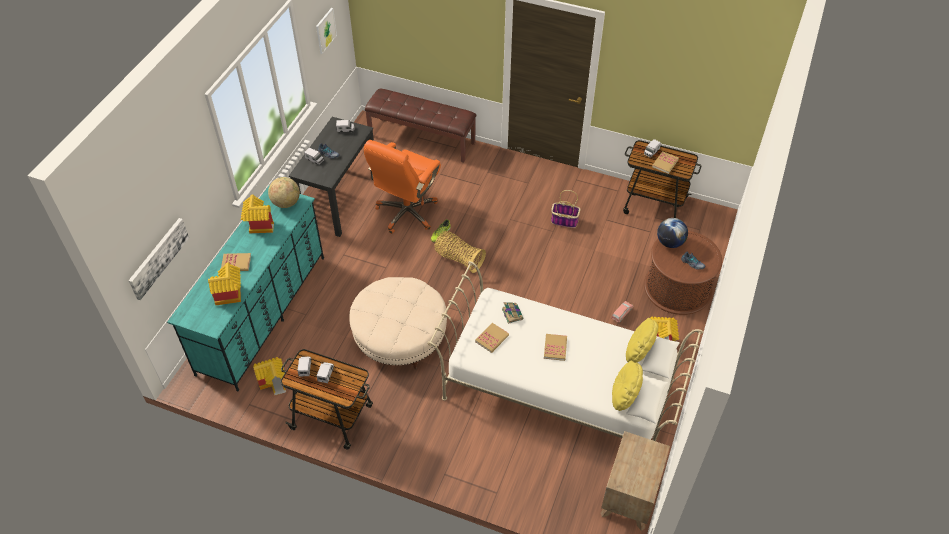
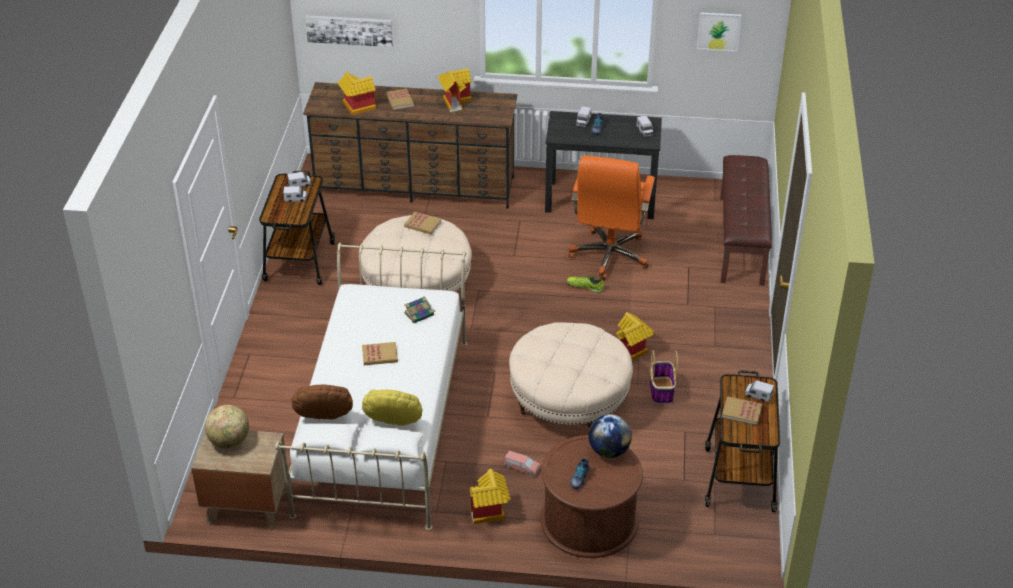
camera: 75 degrees right, 10 degrees down
(262, 313) = (416, 186): turquoise dresser -> brown dresser
(275, 383) = (331, 216): toy house -> toy house (632, 351)
(286, 203) = (495, 110): globe -> globe (230, 441)
(408, 211) = (610, 254): orange office chair -> orange office chair turned 90 degrees counterclockwise
(459, 259) = (552, 309): basket -> none
(492, 338) = (378, 304): book -> book (422, 224)
(560, 272) = (569, 400): none -> beige ottoman
(624, 397) = (324, 421): yellow pillow -> brown pillow

